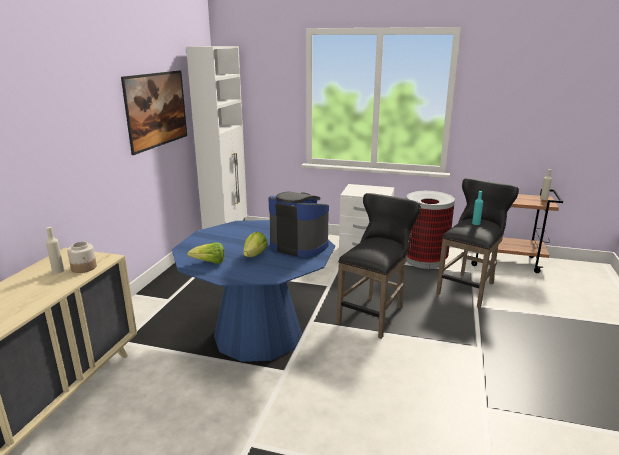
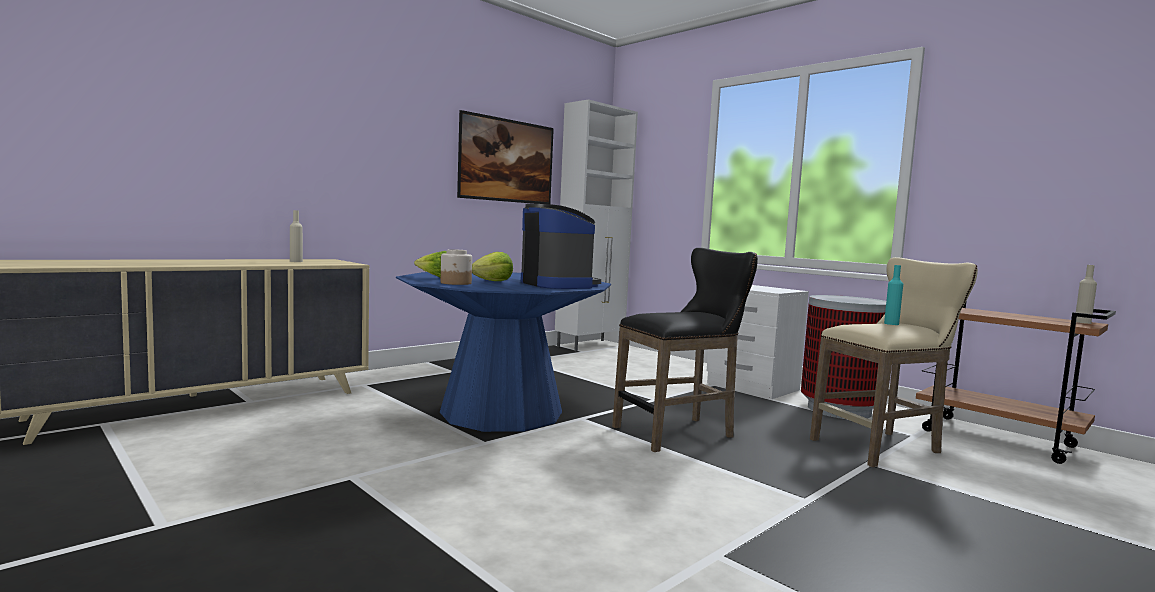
camera: 30 degrees right, 15 degrees down
(84, 268) = (319, 263): jar -> jar (456, 283)
(469, 288) = (883, 447): black stool -> beige stool

